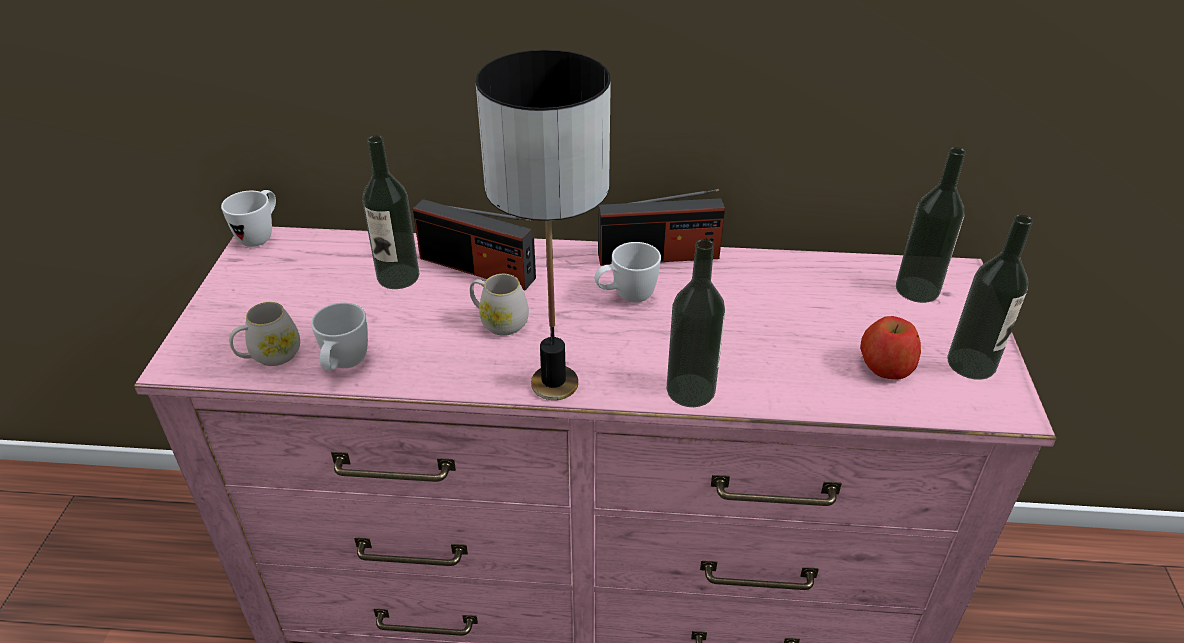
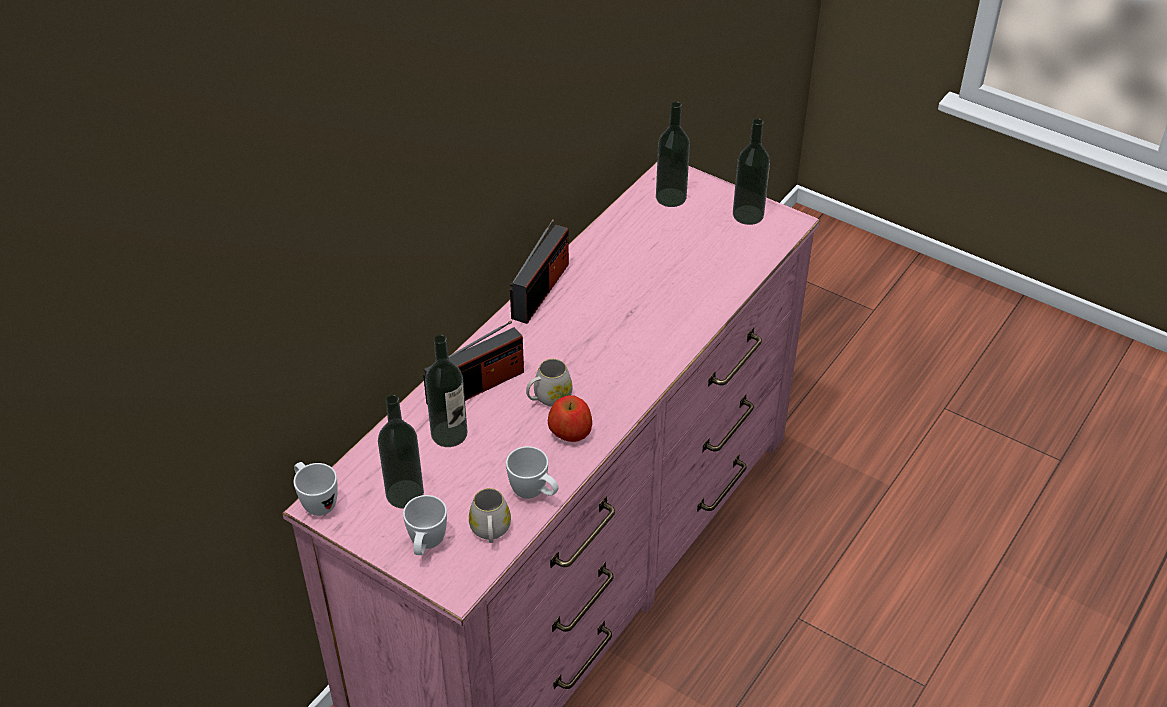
camera: 60 degrees left, 5 degrees up
(555, 383) = (632, 394): table lamp -> none
(626, 297) = (573, 326): white mug -> white mug (426, 546)
(690, 390) = (684, 337): bottle -> bottle (405, 494)
(886, 366) = (725, 248): apple -> apple (570, 431)

